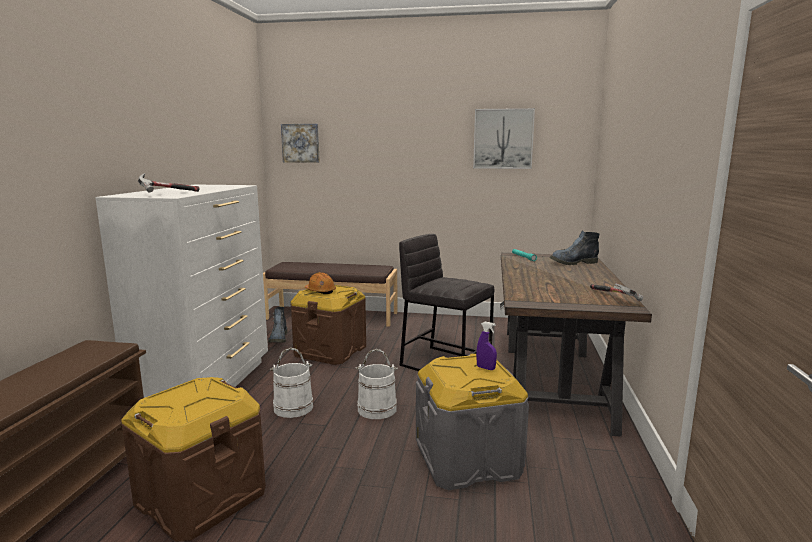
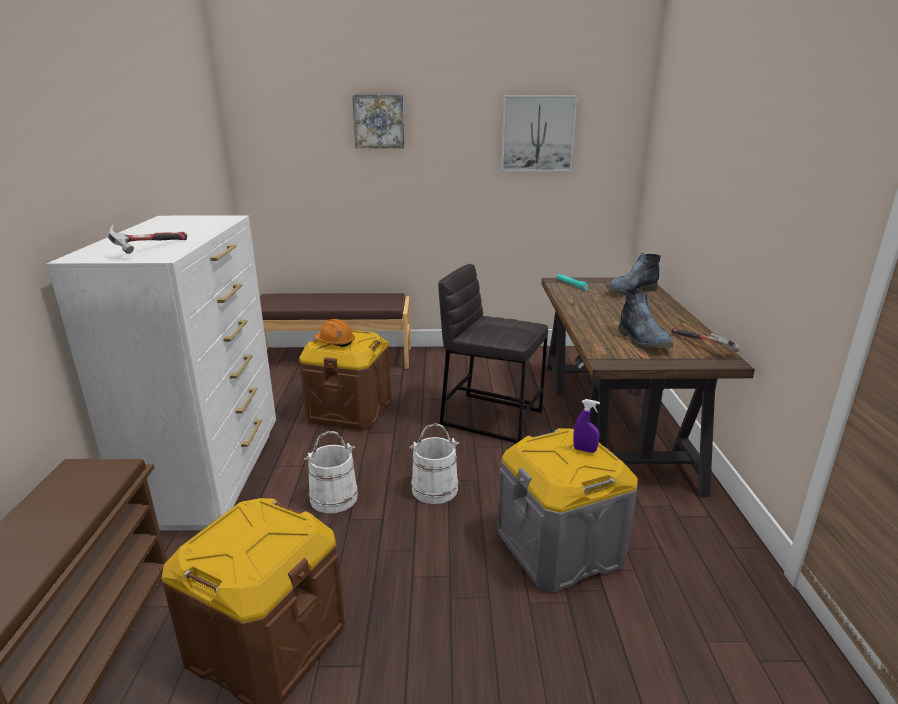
camera: 10 degrees left, 10 degrees up
(278, 338) = (278, 397): boot -> boot (644, 341)
(301, 143) = (276, 139): picture -> picture (379, 121)

